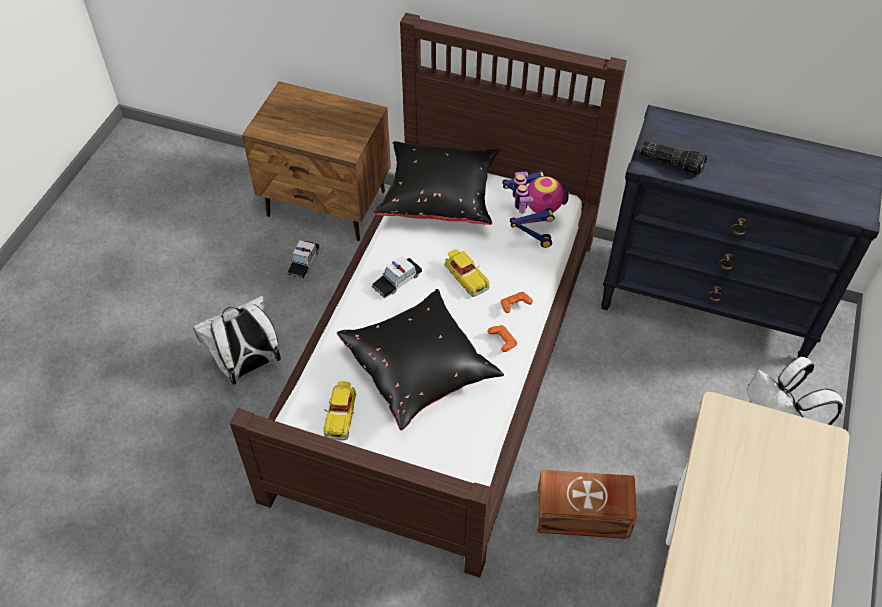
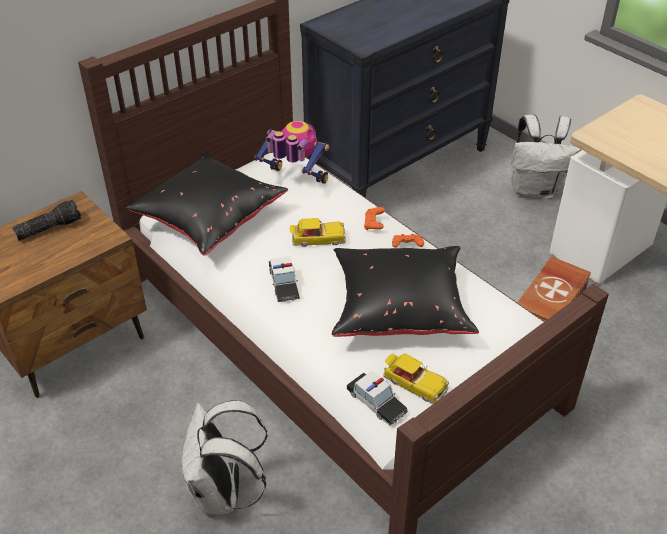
camera: 60 degrees left, 10 degrees down
(304, 262) = (129, 391): toy car -> toy car (376, 402)
(672, 163) = (373, 37): flashlight -> flashlight (49, 228)

